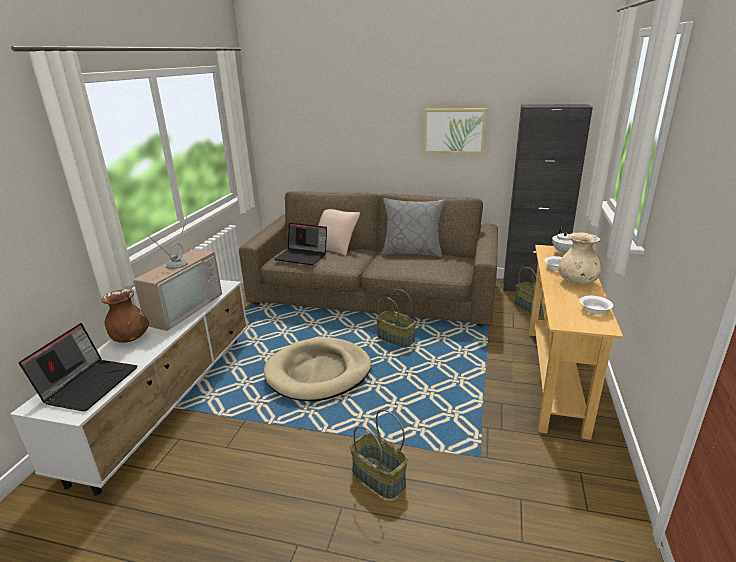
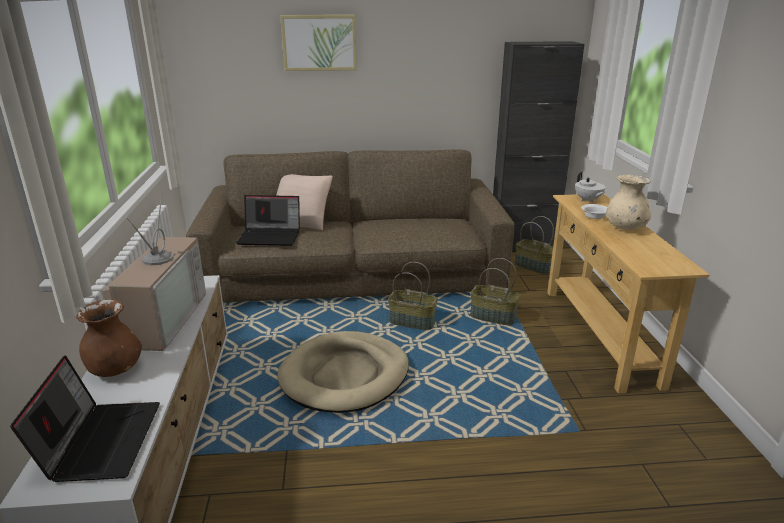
camera: 20 degrees left, 0 degrees up
(377, 478) = (488, 479): basket -> basket (492, 317)
(412, 252) = (398, 219): grey pillow -> none
(454, 131) = (430, 73): picture -> picture (319, 43)
(594, 310) = (664, 253): white bowl -> none

